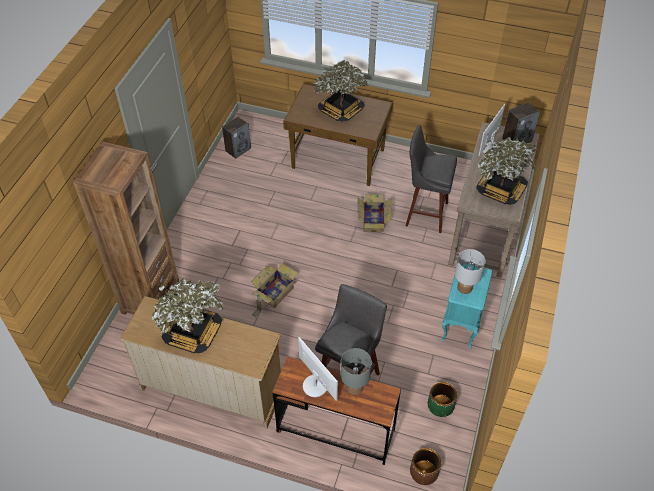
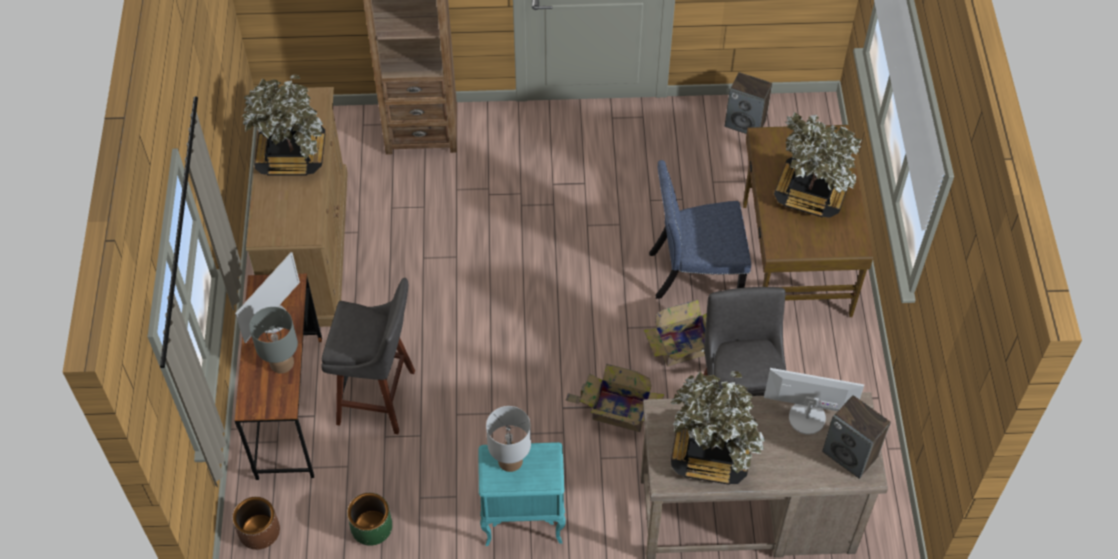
camera: 70 degrees right, 5 degrees up
(274, 294) = (486, 264): cardboard box -> cardboard box (618, 410)
(327, 200) = (697, 272): none -> blue chair

